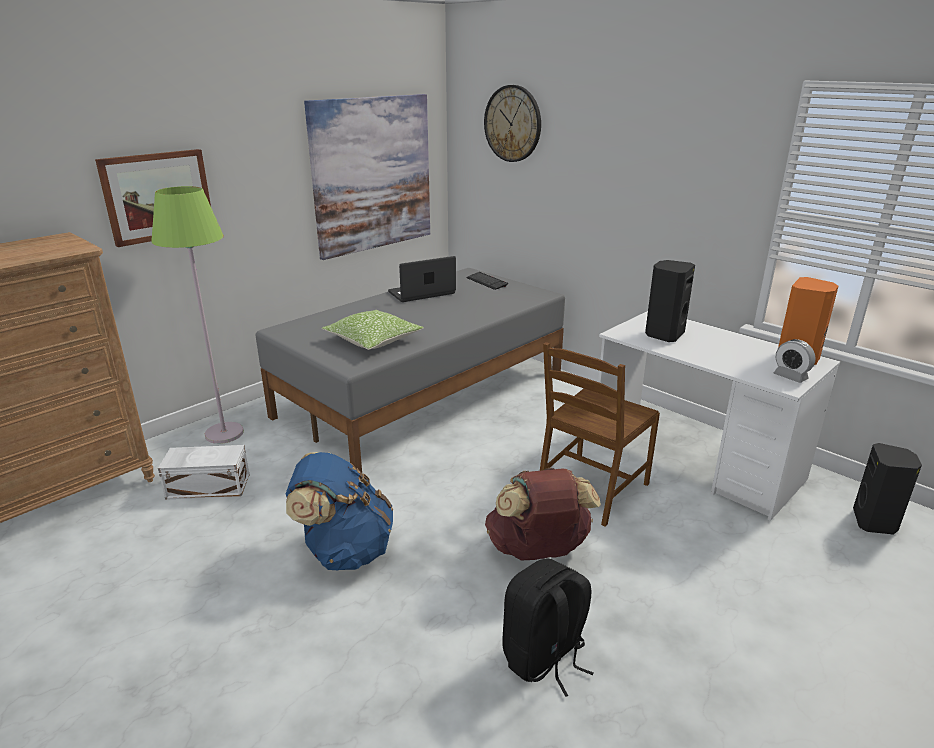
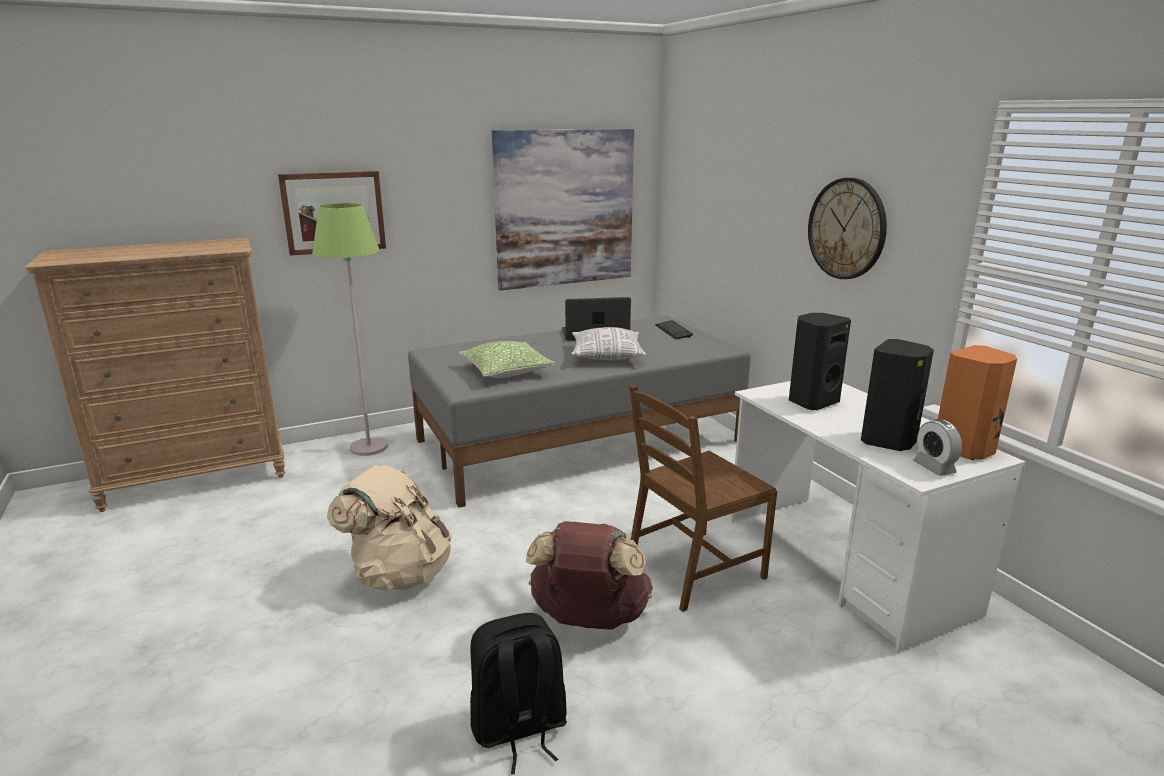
camera: 20 degrees right, 5 degrees down
(207, 486) = (323, 490): white storage box -> none
(344, 550) = (399, 573): blue backpack -> beige backpack
(450, 313) = (606, 356): none -> pillow
(513, 124) = (714, 160): wall clock -> wall clock (847, 229)
(875, 522) = (1053, 689): black speaker -> black speaker (889, 441)

